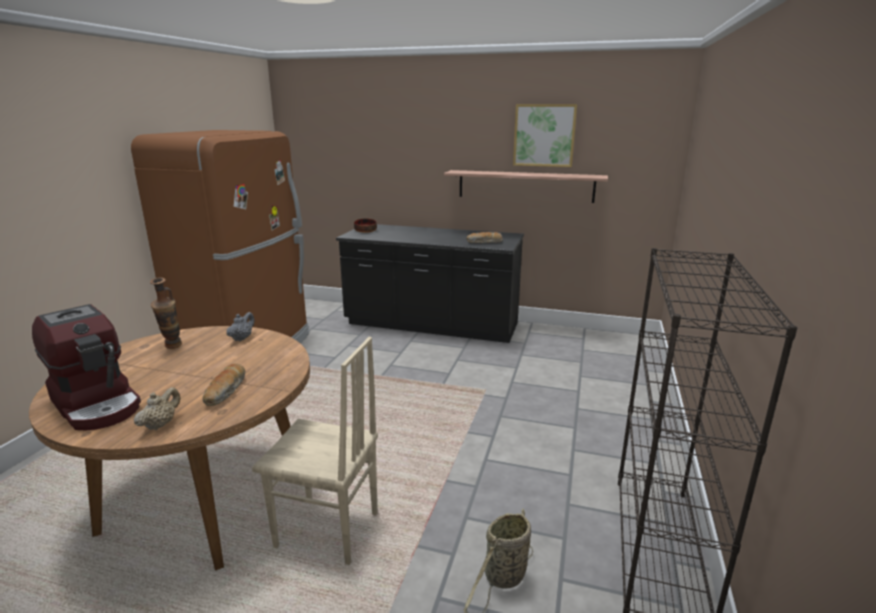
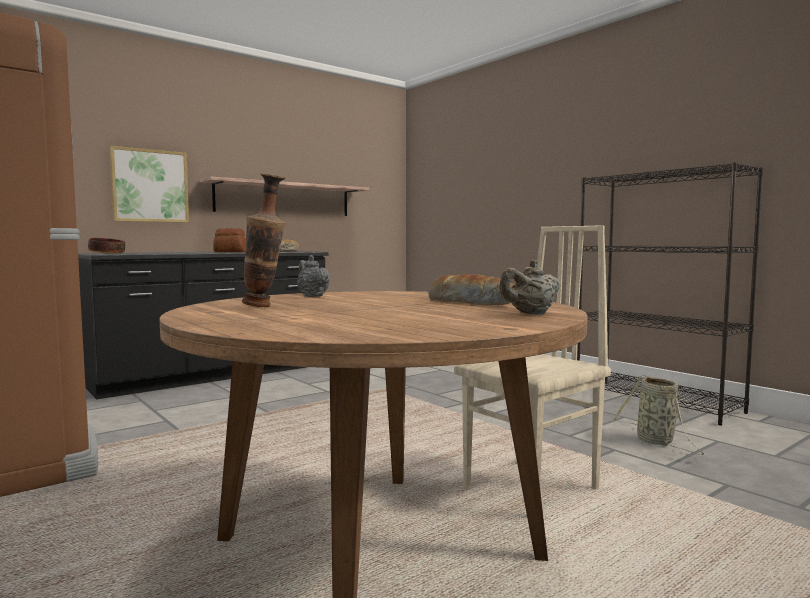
camera: 55 degrees left, 15 degrees down
(98, 403) = (408, 324): coffee machine -> none
(160, 424) = (530, 314): beige teapot -> beige teapot turned 90 degrees counterclockwise
(438, 239) = (230, 252): none -> bread
(544, 135) = (298, 147): picture -> picture (150, 186)

